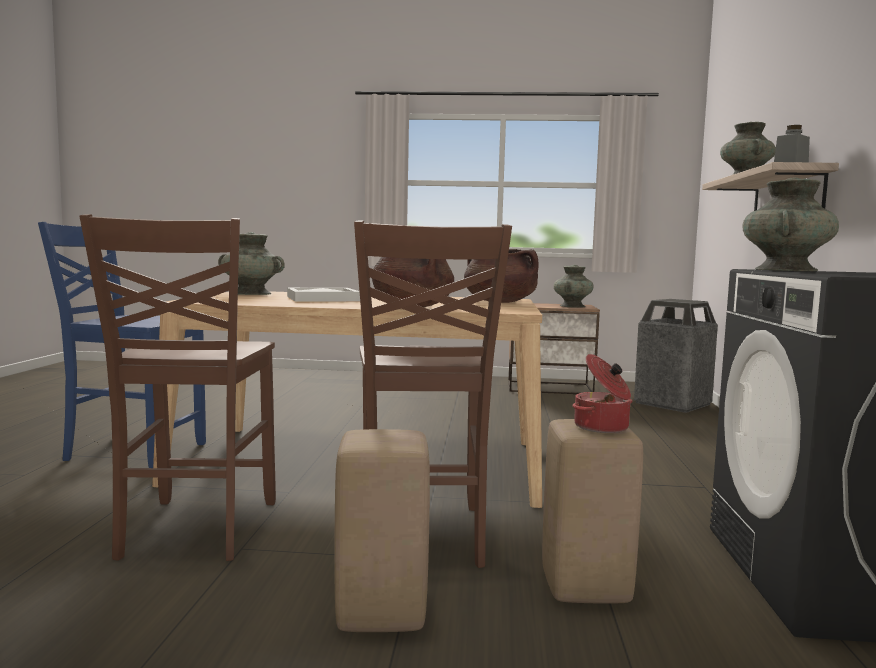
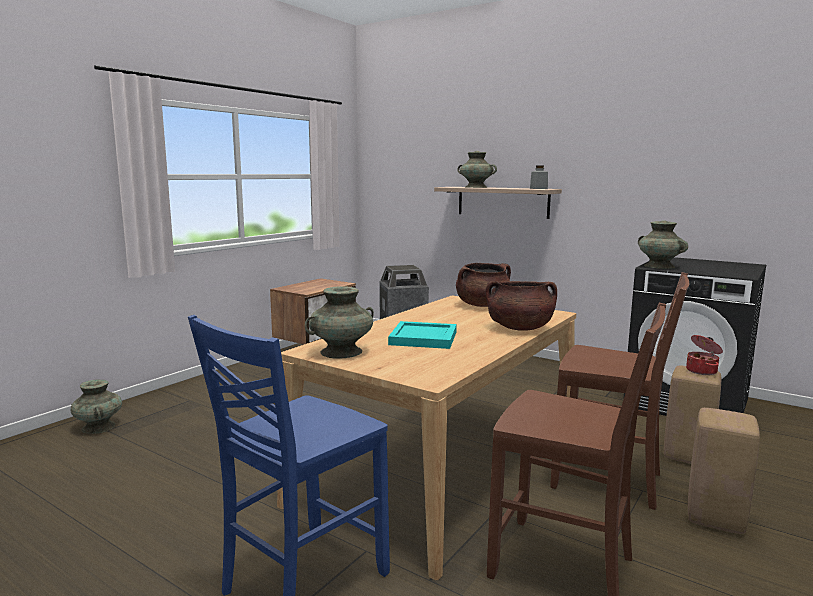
camera: 60 degrees left, 5 degrees up
(321, 298) = (422, 338): white tray -> turquoise tray
(572, 306) = (327, 283): turquoise vase -> turquoise vase (98, 427)

